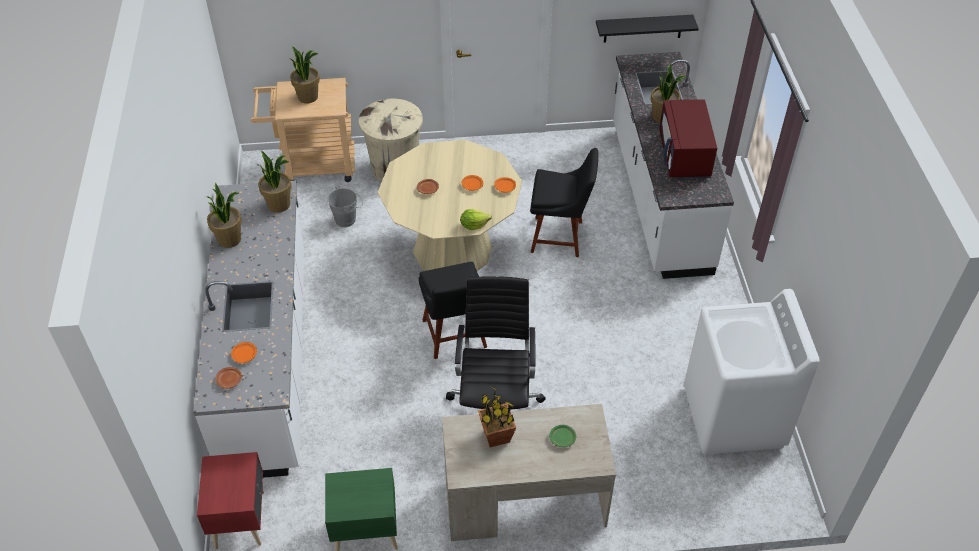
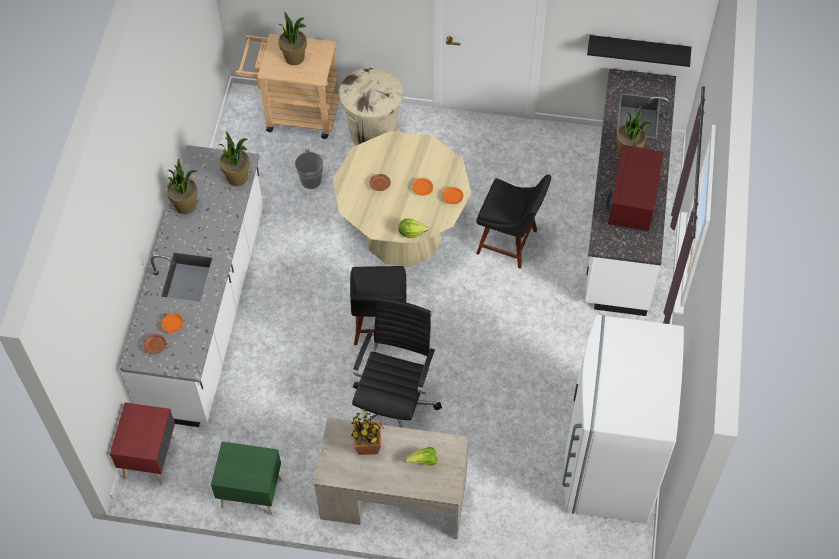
camera: 15 degrees right, 10 degrees up
(562, 438) = (423, 461): green plate -> lettuce
(733, 417) = (608, 464): white washing machine -> white fridge

